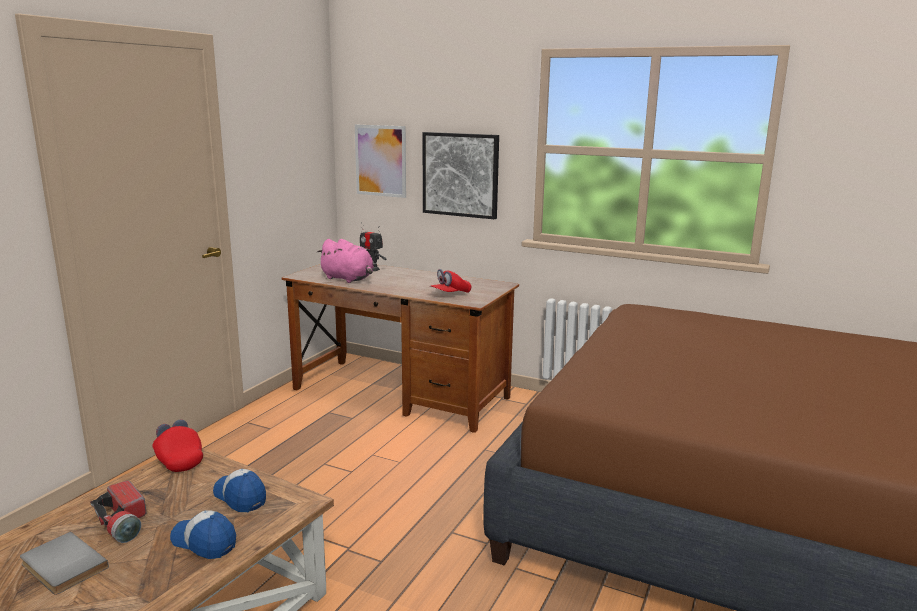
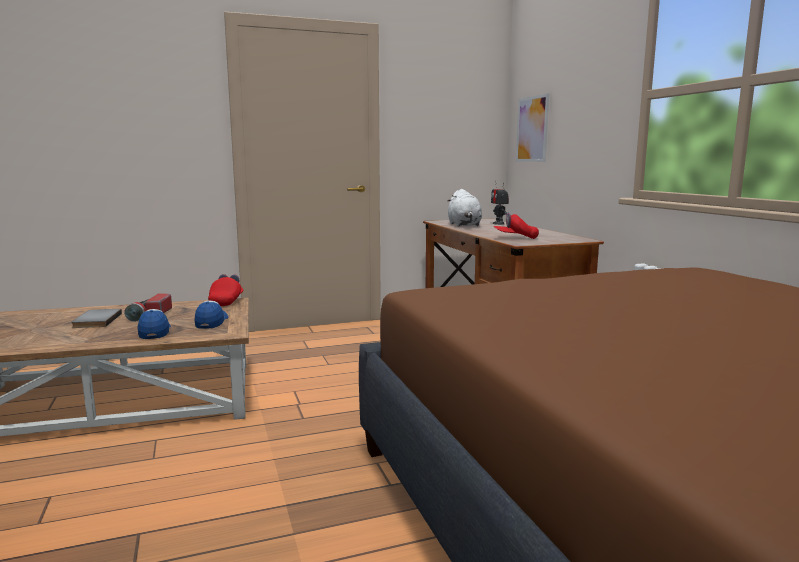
camera: 45 degrees right, 5 degrees down
(348, 279) = (464, 225): pink plush toy -> white plush toy
(460, 175) = (582, 134): picture -> none

